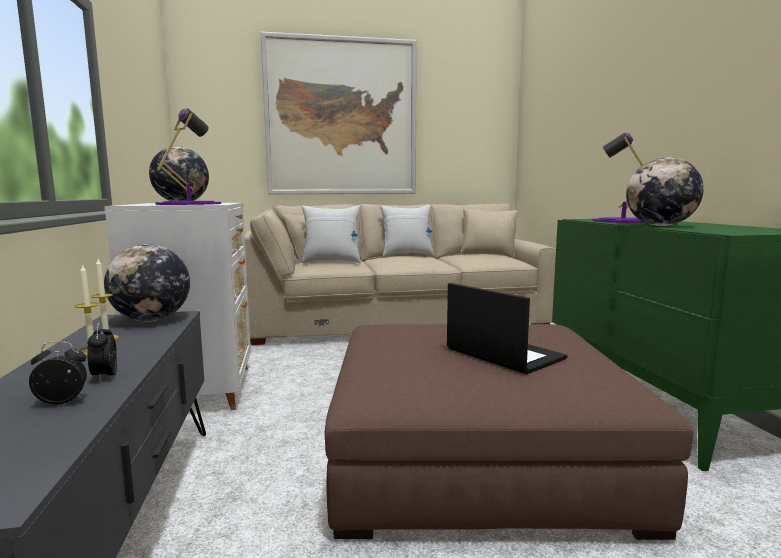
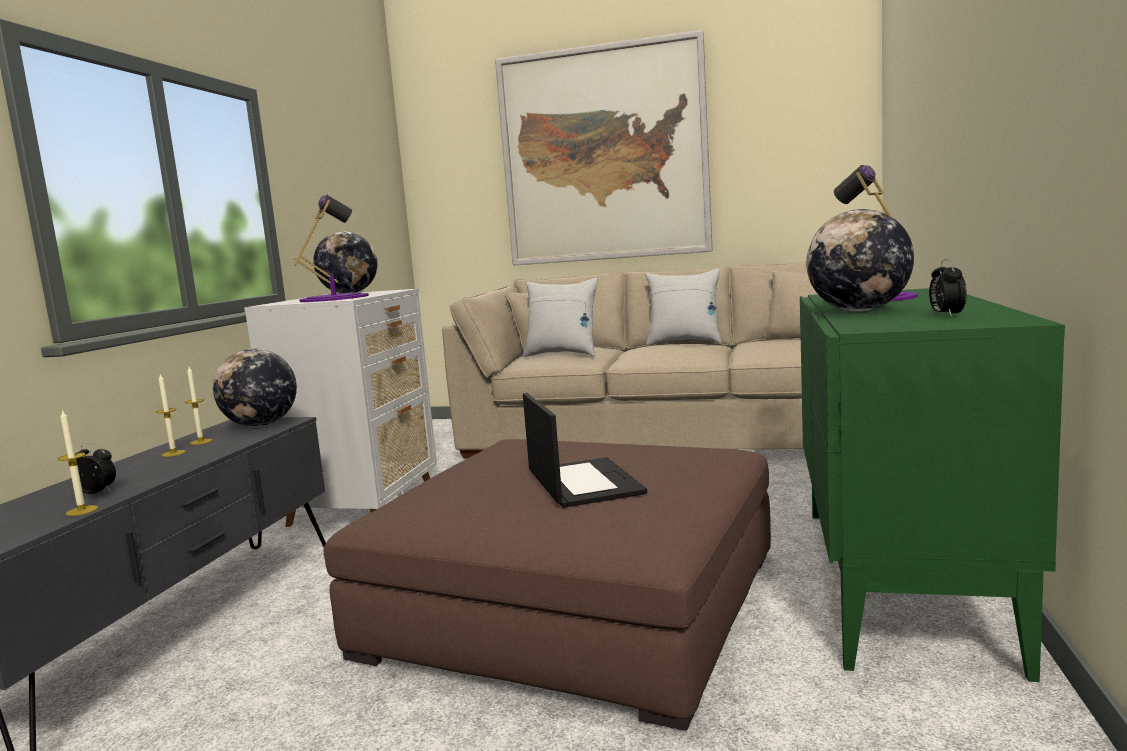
camera: 25 degrees right, 0 degrees up
(79, 426) = (82, 510): none -> candle
(105, 377) = (149, 475): alarm clock -> alarm clock (946, 315)

